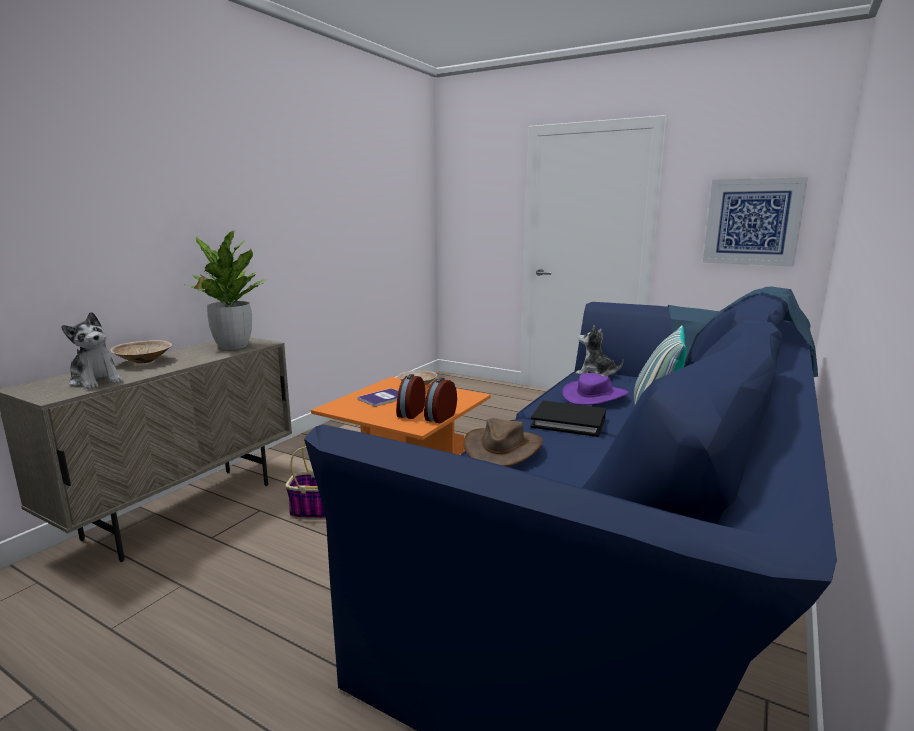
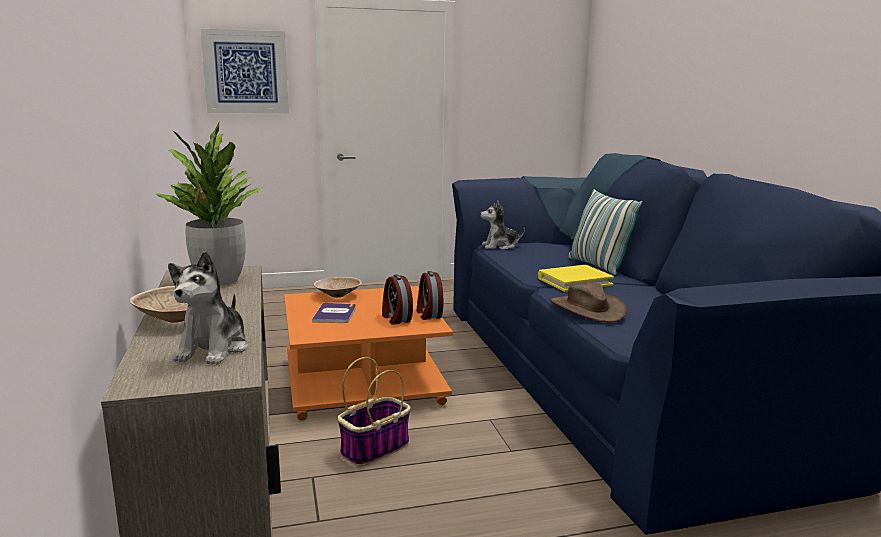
camera: 45 degrees left, 0 degrees up
(96, 381) = (214, 349): plush toy -> plush toy turned 105 degrees clockwise
(568, 422) = (574, 281): black book -> yellow book
(595, 396) = (539, 261): purple hat -> none
(752, 222) = (530, 101): picture -> picture (246, 72)

